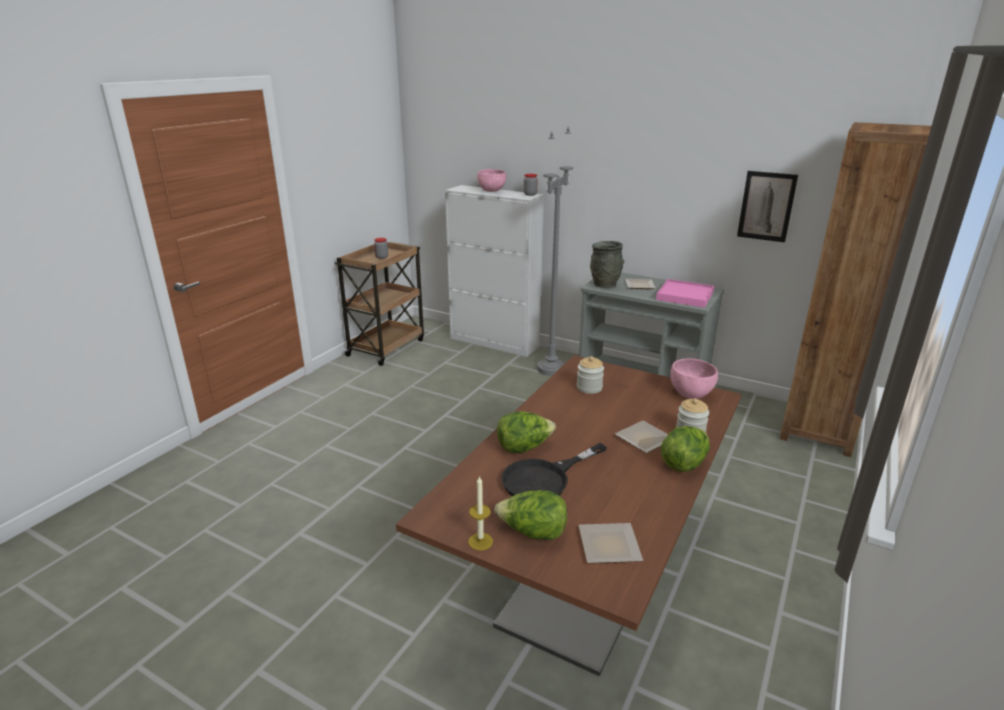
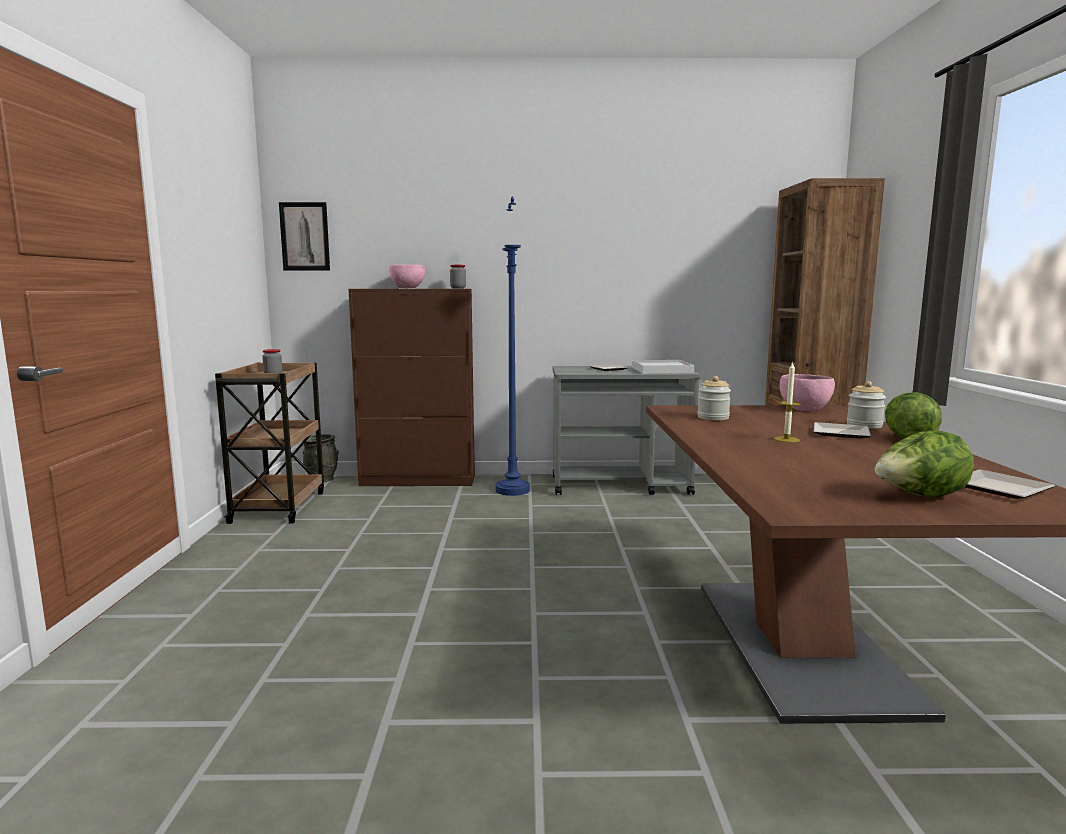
camera: 30 degrees left, 15 degrees down
(480, 541) = (891, 513): candle -> candle (786, 439)
(494, 342) = (418, 481): white cabinet -> brown cabinet
(524, 447) = (754, 454): lettuce -> none
(545, 479) = (828, 466): black frying pan -> none
(551, 369) = (512, 490): grey floor lamp -> blue floor lamp
(605, 284) = (575, 371): grey vase -> grey vase (322, 479)
(684, 296) = (661, 370): pink tray -> white tray
(766, 206) = (710, 277): picture -> picture (305, 236)

